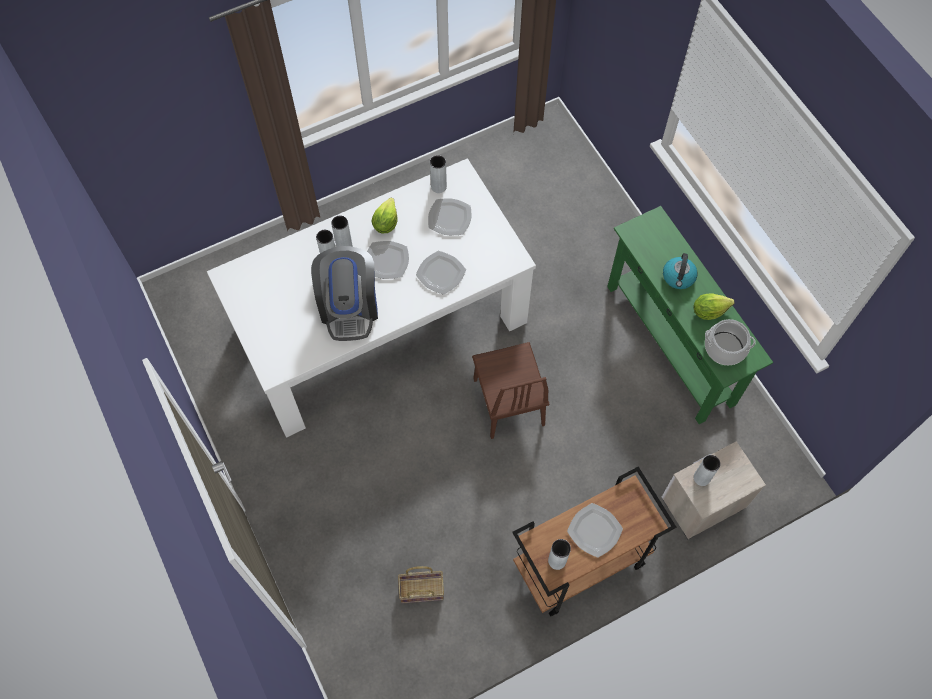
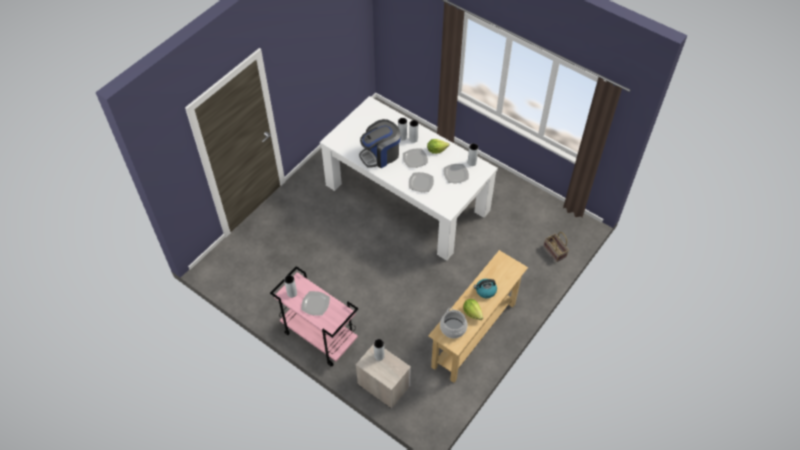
camera: 65 degrees right, 10 degrees down
(422, 589) = (274, 272): basket -> basket (555, 252)
(508, 401) = (395, 270): brown chair -> none
(580, 564) = (319, 336): brown cart -> pink cart
(670, 344) = (474, 335): green console table -> beige console table

